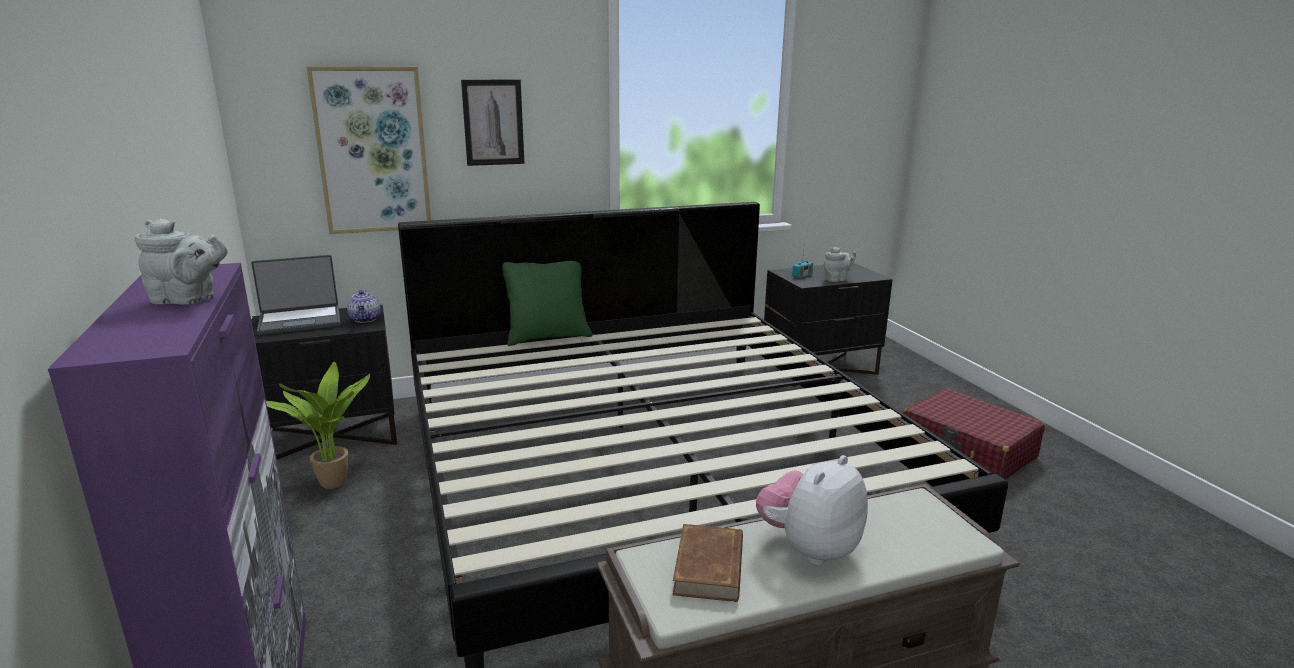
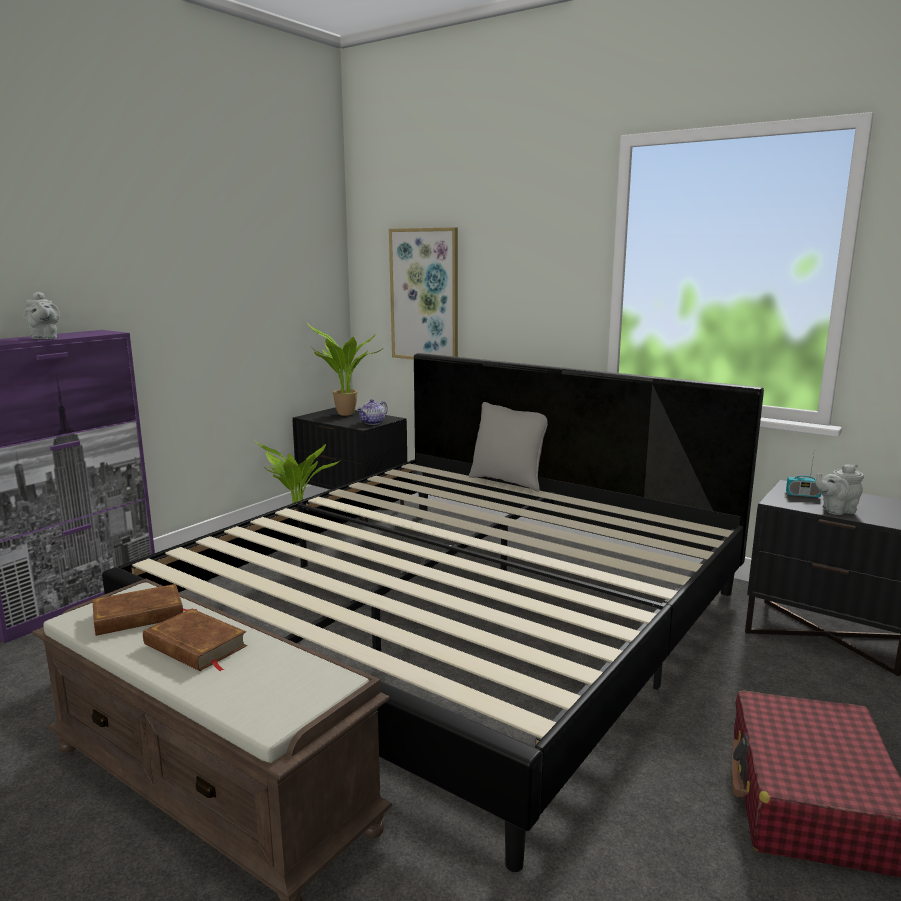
camera: 55 degrees right, 5 degrees down
(300, 321) = (344, 415): laptop -> potted plant
(493, 122) = (509, 276): picture -> none
(547, 337) = (508, 481): green pillow -> grey pillow
(809, 548) = (195, 646): plush toy -> brown book
(837, 279) = (836, 510): grey teapot -> grey teapot turned 135 degrees clockwise

